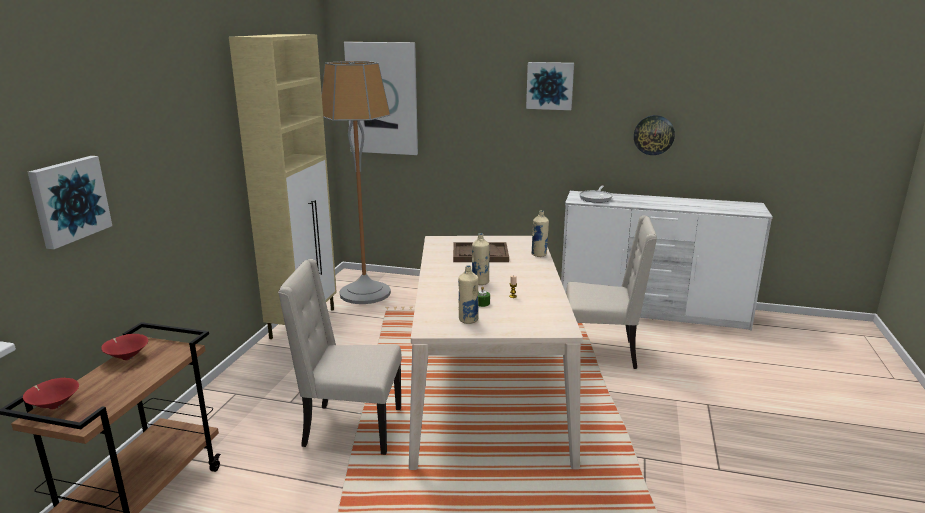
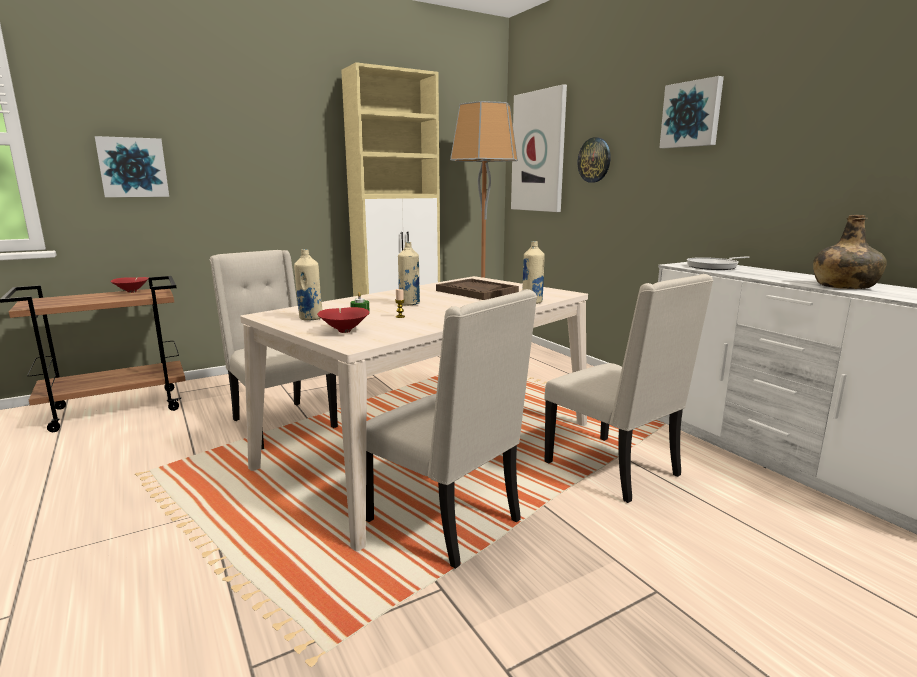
camera: 45 degrees right, 5 degrees down
(54, 406) = (47, 298): red bowl -> red bowl (344, 331)
(585, 426) = (447, 520): none -> beige chair
(653, 135) = (832, 175): wall clock -> wall clock (594, 160)
(684, 205) = (843, 286): none -> green bottle

